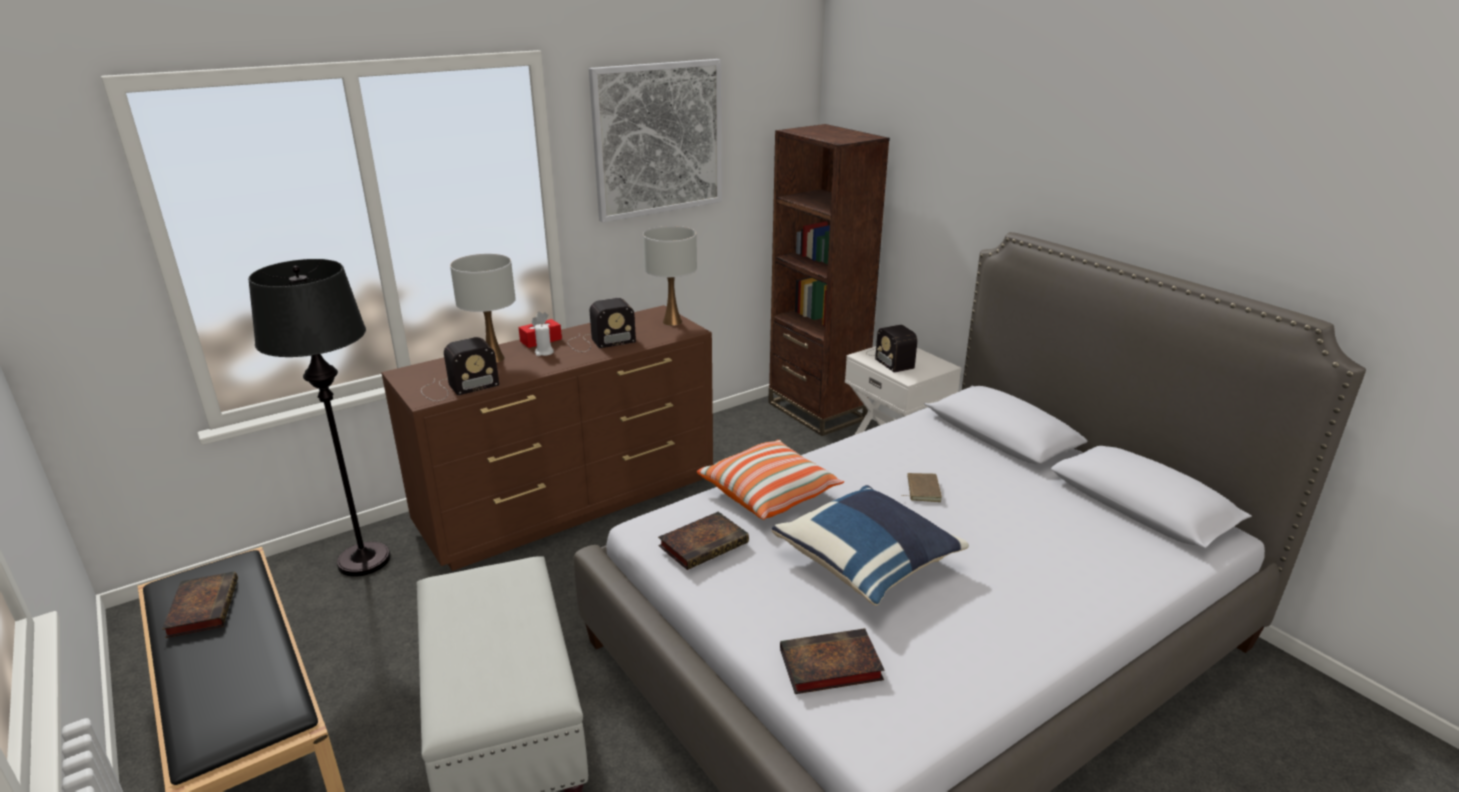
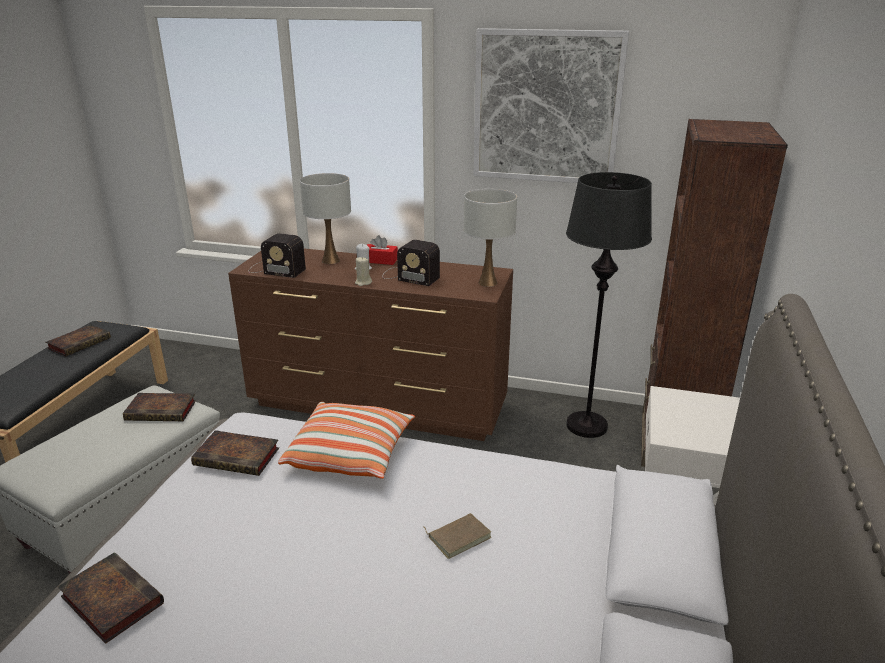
camera: 50 degrees right, 0 degrees up
(364, 560) = (239, 373): black floor lamp -> black floor lamp (587, 426)
(494, 585) = (163, 410): none -> book
(574, 362) = (363, 282): none -> beige candle
(868, 563) = (292, 557): blue pillow -> none
(890, 358) = (688, 409): radio -> none

